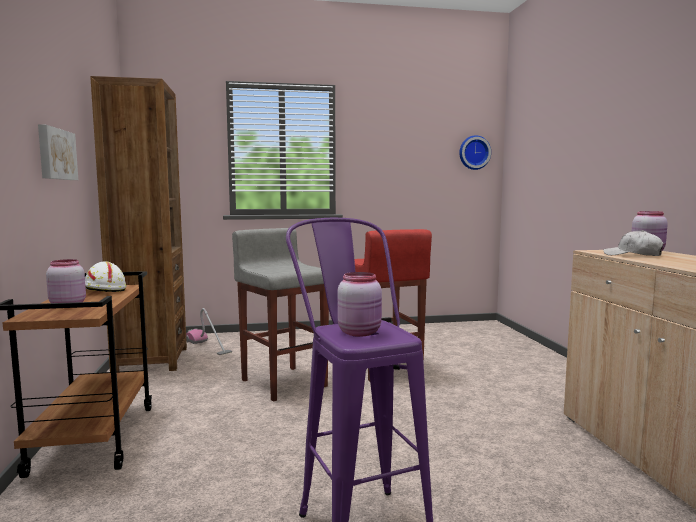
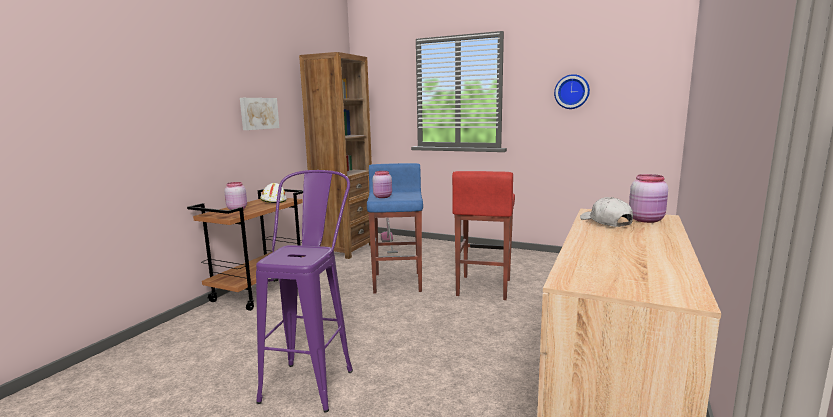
camera: 35 degrees right, 5 degrees up
(284, 382) = (398, 282): grey stool -> blue stool
(360, 332) = (296, 254): pink jar -> pink jar (383, 197)
(474, 152) = (649, 86): wall clock -> wall clock (572, 92)

